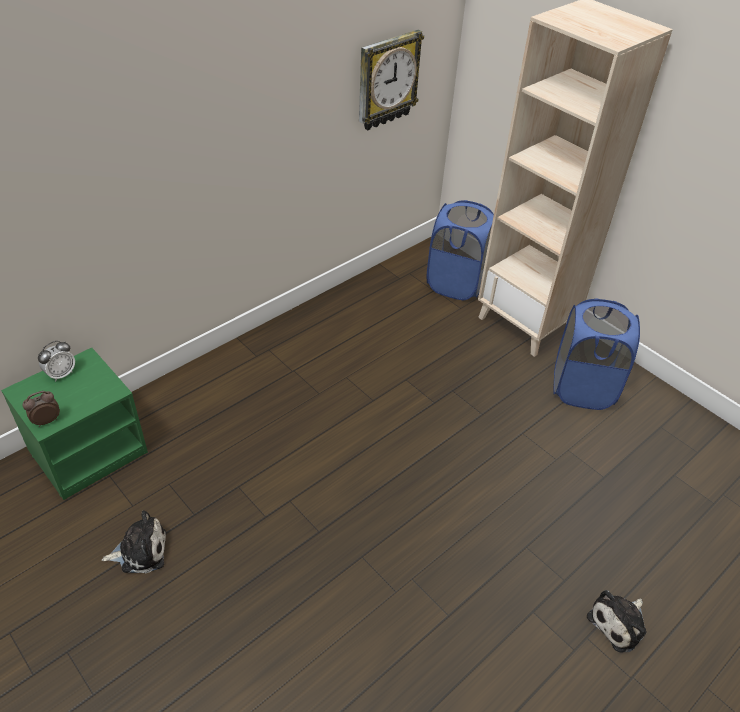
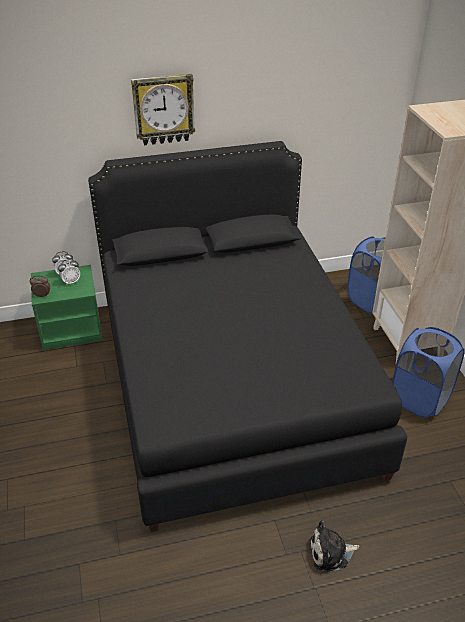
camera: 30 degrees right, 5 degrees down
(79, 383) = (71, 281): none -> alarm clock
(140, 551) = (65, 391): plush toy -> none
(363, 448) = (232, 383): none -> black bed
(387, 80) = (336, 137): wall clock -> wall clock (163, 109)

